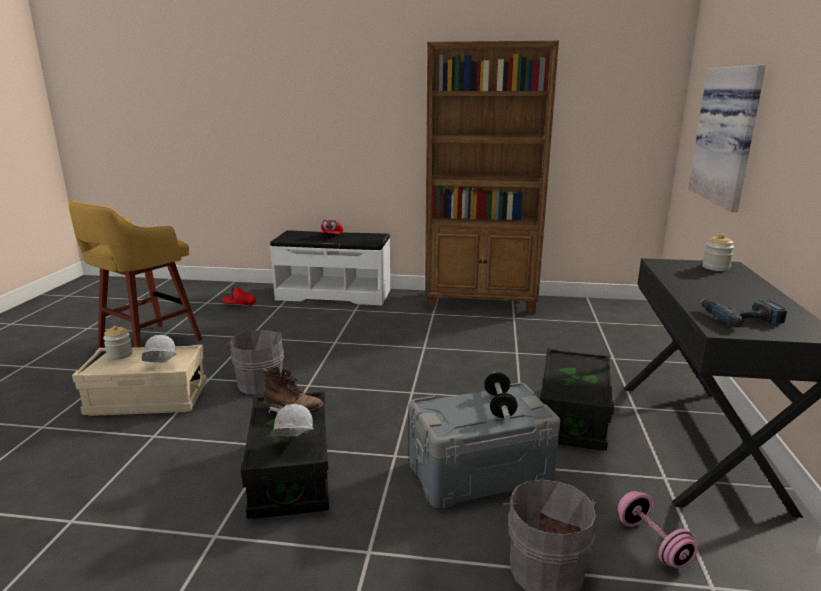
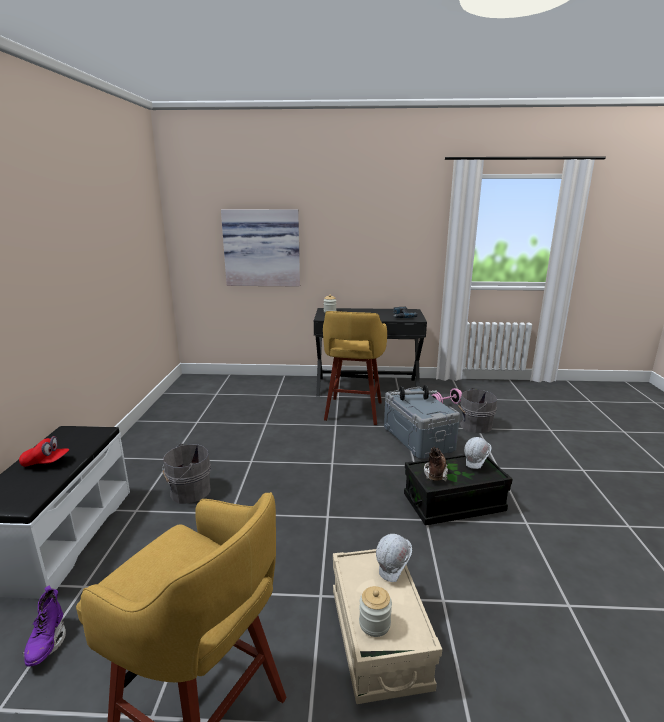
camera: 95 degrees left, 0 degrees up
(239, 305) = (47, 643): red cap -> purple boot
(260, 382) = (324, 550): grey bucket -> grey bucket (188, 492)
(482, 303) = (153, 434): brown bookcase -> none
(572, 417) = (353, 412): black storage box -> yellow stool

